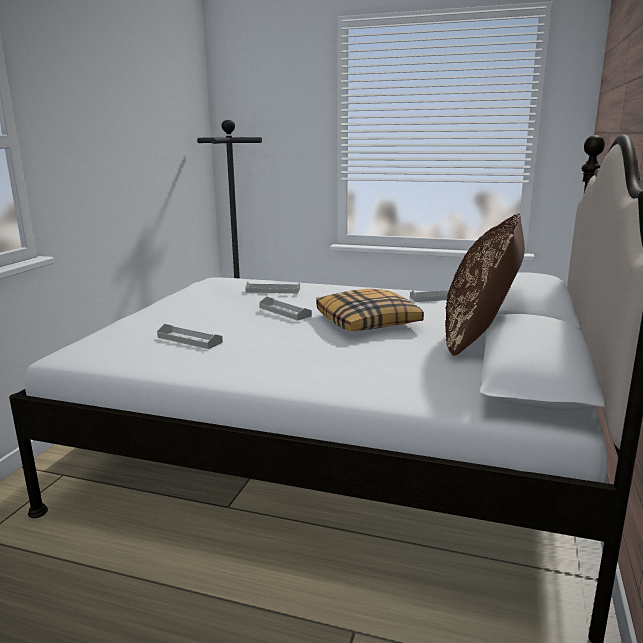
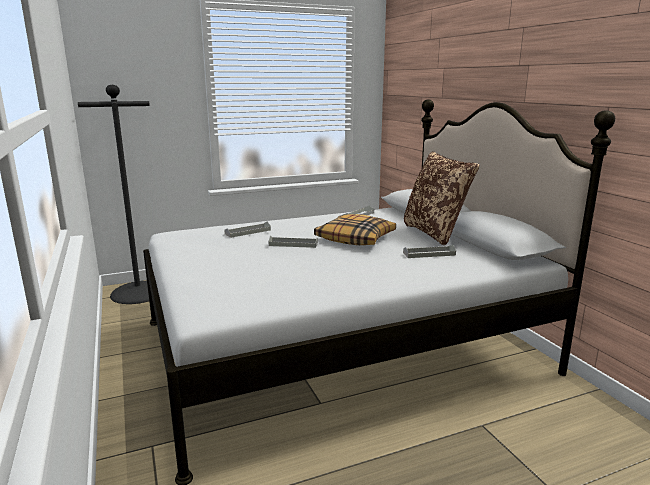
camera: 40 degrees left, 0 degrees up
(189, 340) = (274, 278): grey tray -> grey tray (429, 254)

